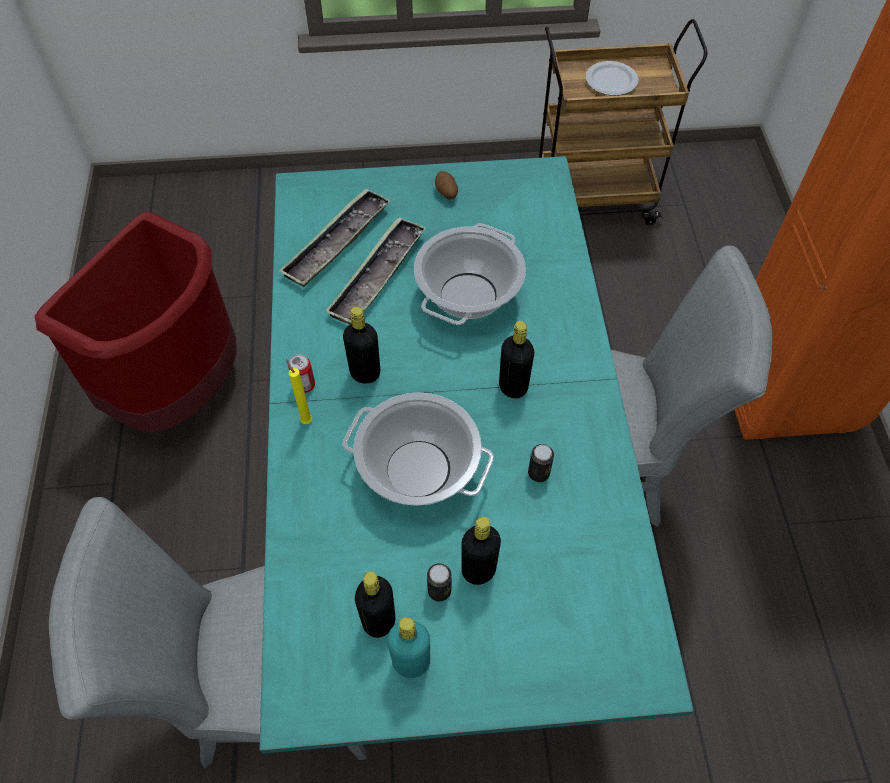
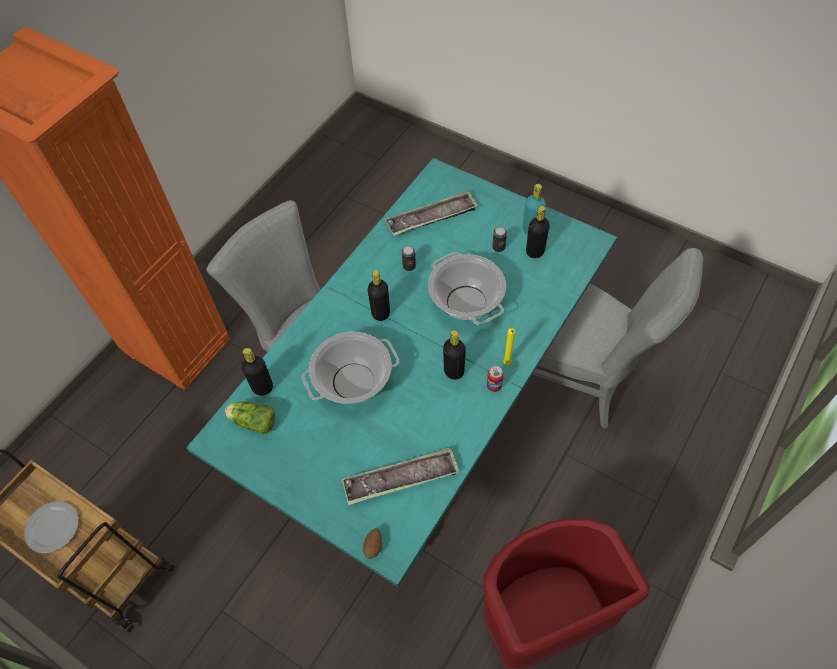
camera: 140 degrees left, 0 degrees up
(377, 276) = (395, 433): tray -> tray (431, 218)
(446, 193) = (294, 471): potato -> potato (373, 547)
(478, 570) = (474, 245): black bottle -> black bottle (262, 387)
(531, 205) = (252, 421): none -> lettuce

